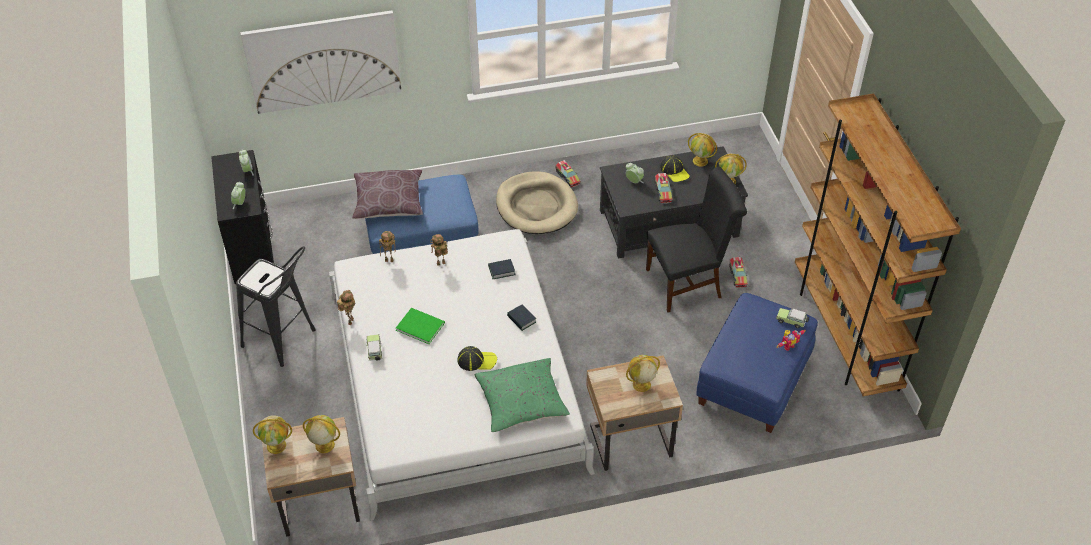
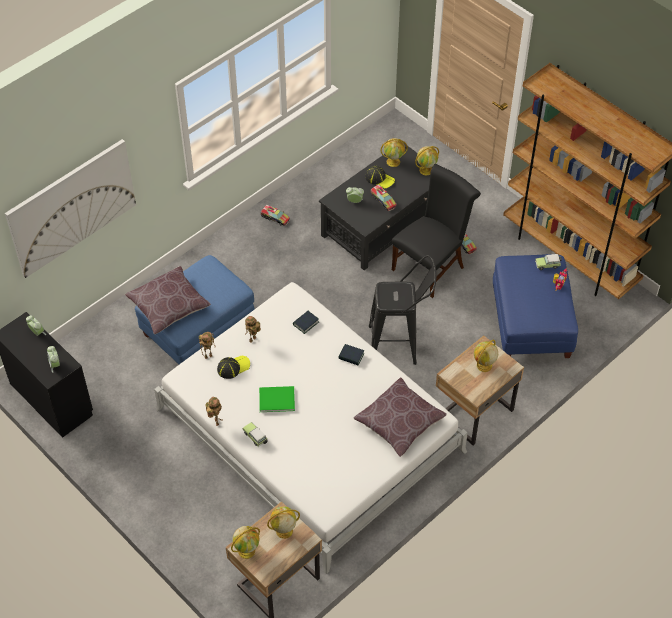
camera: 30 degrees left, 5 degrees up
(284, 342) = (145, 466): black stool -> black stool (399, 345)
(477, 360) = (342, 406): cap -> cap (233, 367)
(521, 402) = (399, 422): green pillow -> brown pillow
(536, 206) = (268, 254): beige dog bed -> none

